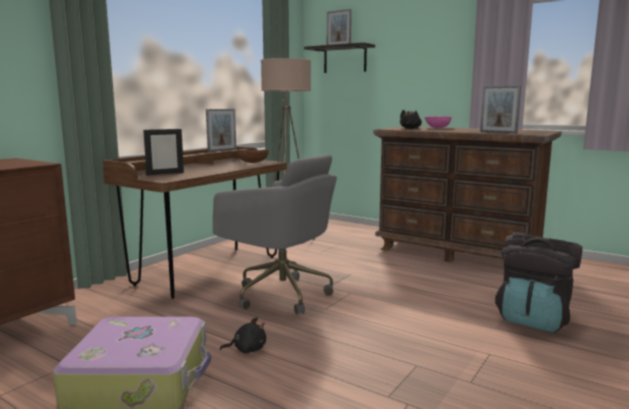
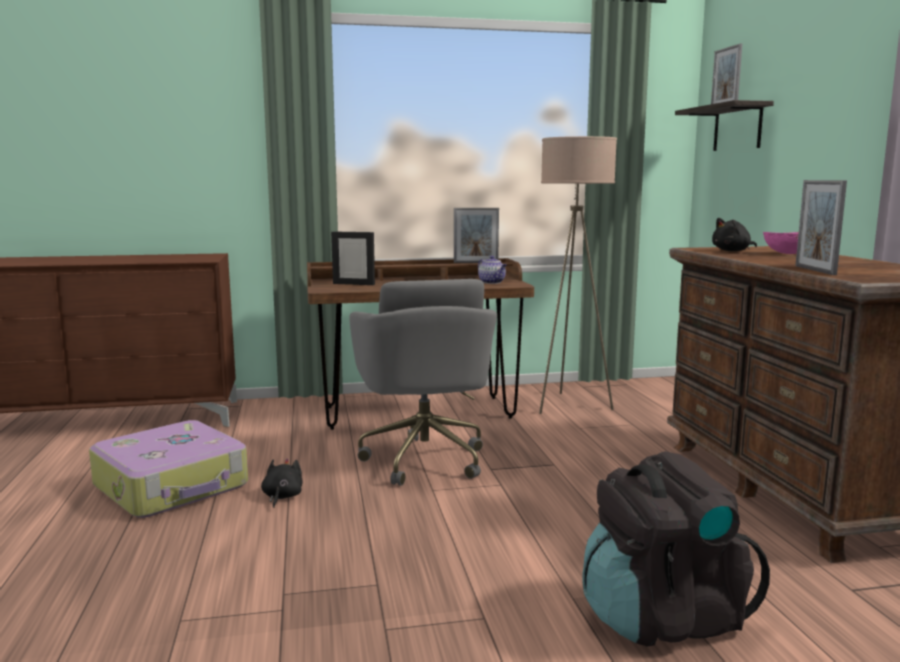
camera: 45 degrees right, 0 degrees up
(247, 349) = (282, 497): black plush toy -> black plush toy turned 120 degrees counterclockwise
(252, 162) = (492, 282): brown bowl -> teapot

